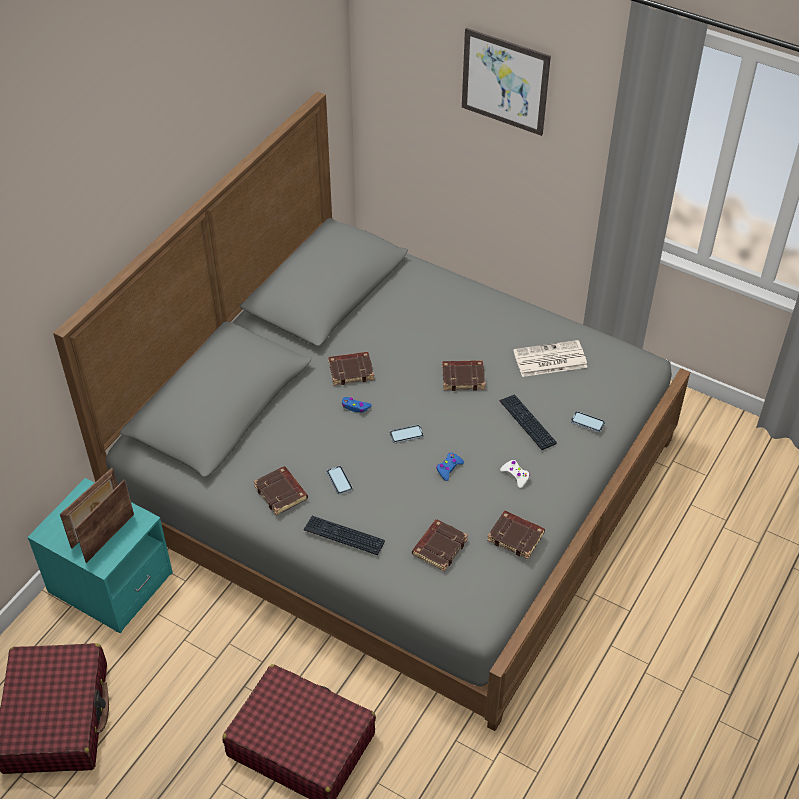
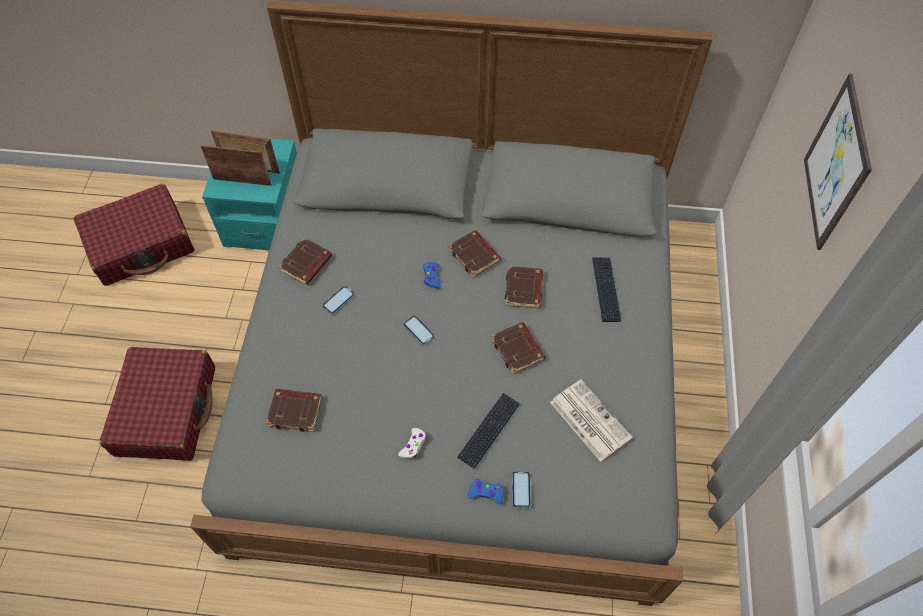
camera: 65 degrees right, 10 degrees up
(344, 536) = (278, 330): keyboard -> keyboard (605, 289)
(448, 468) = (394, 382): blue game controller -> blue game controller (486, 493)
(516, 537) = (336, 475): brown book -> brown book (524, 290)

